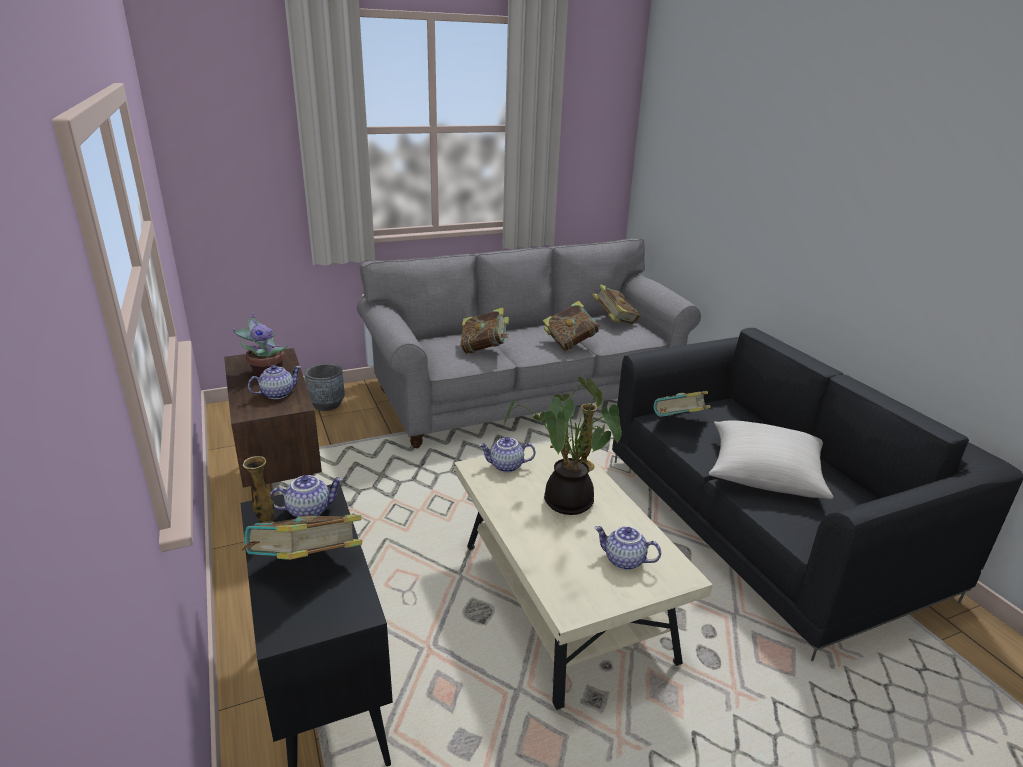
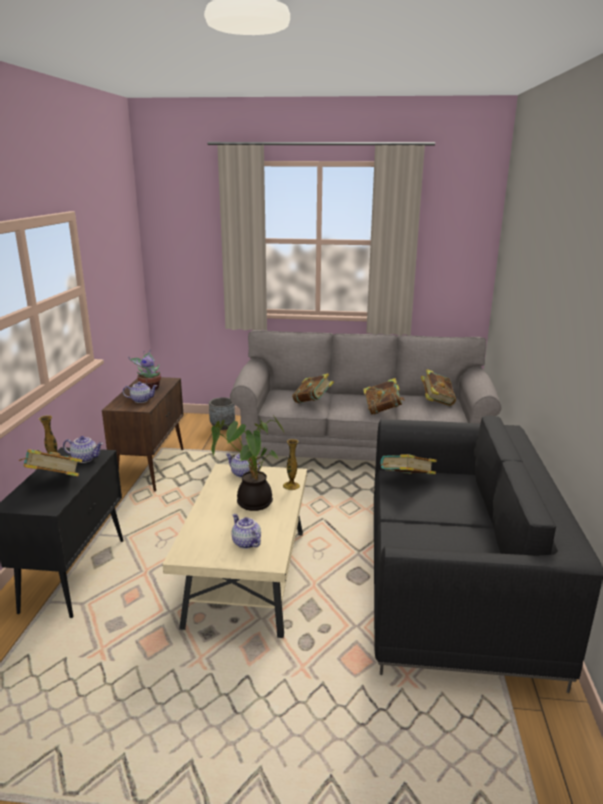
camera: 30 degrees right, 5 degrees down
(764, 474) = (430, 529): beige pillow -> none

